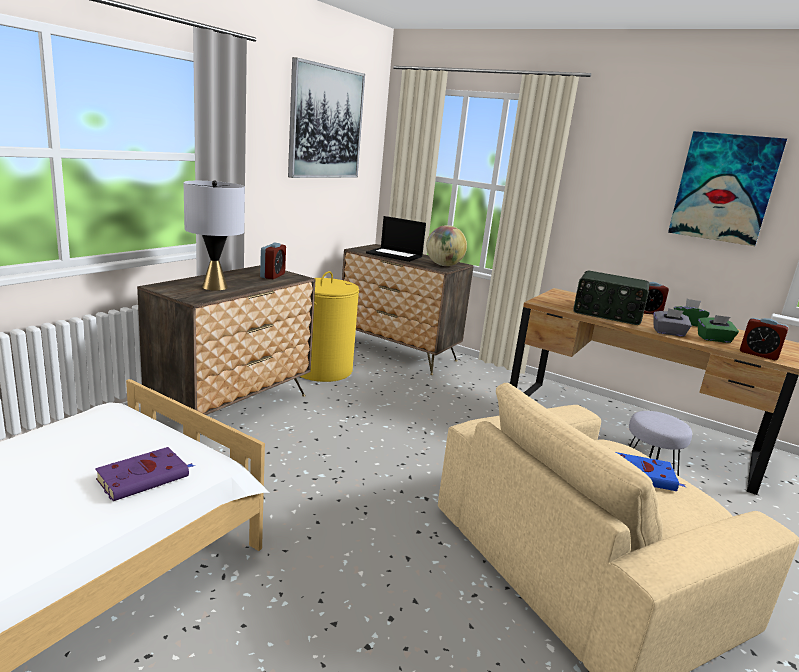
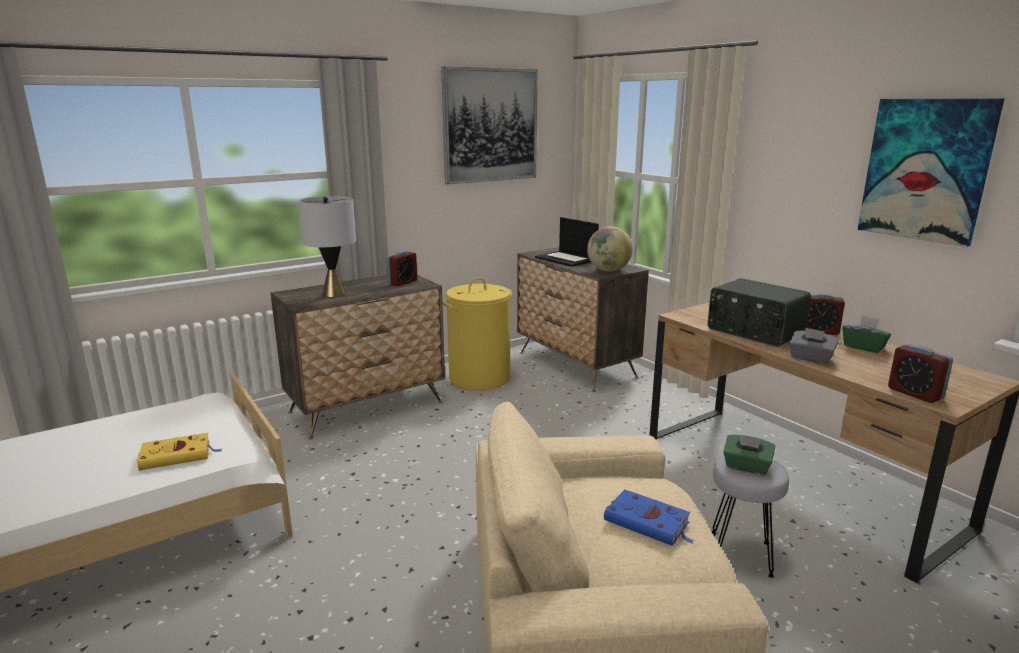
camera: 25 degrees right, 0 degrees up
(145, 477) = (178, 455): purple book -> yellow book
(714, 339) = (872, 370): green tissue box -> green tissue box (746, 467)

